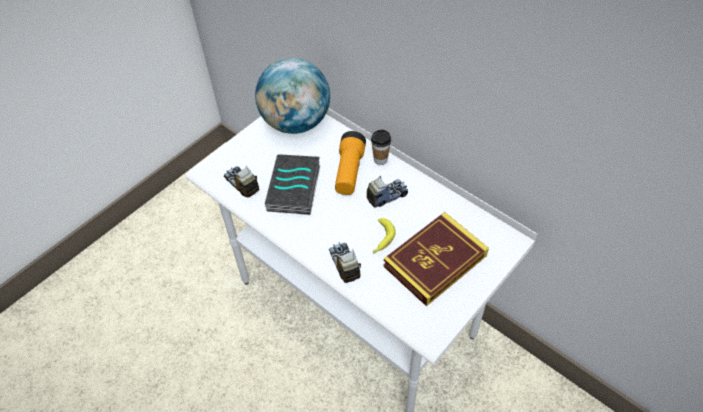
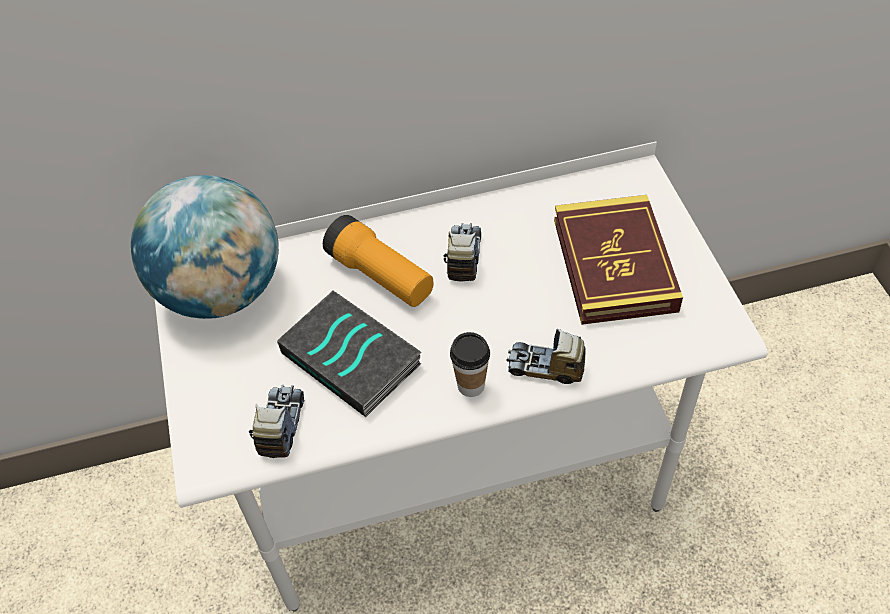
camera: 55 degrees left, 0 degrees up
(242, 185) = (281, 426): toy truck -> toy truck turned 105 degrees clockwise
(380, 159) = (392, 230): cup -> cup (471, 385)
(381, 239) = (533, 303): banana -> none

